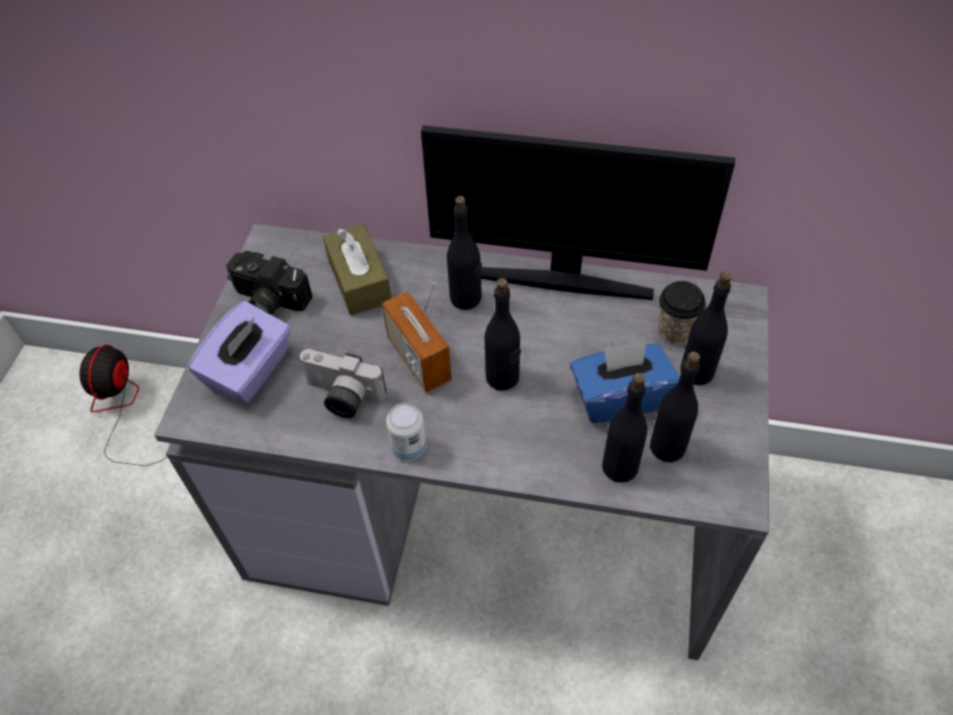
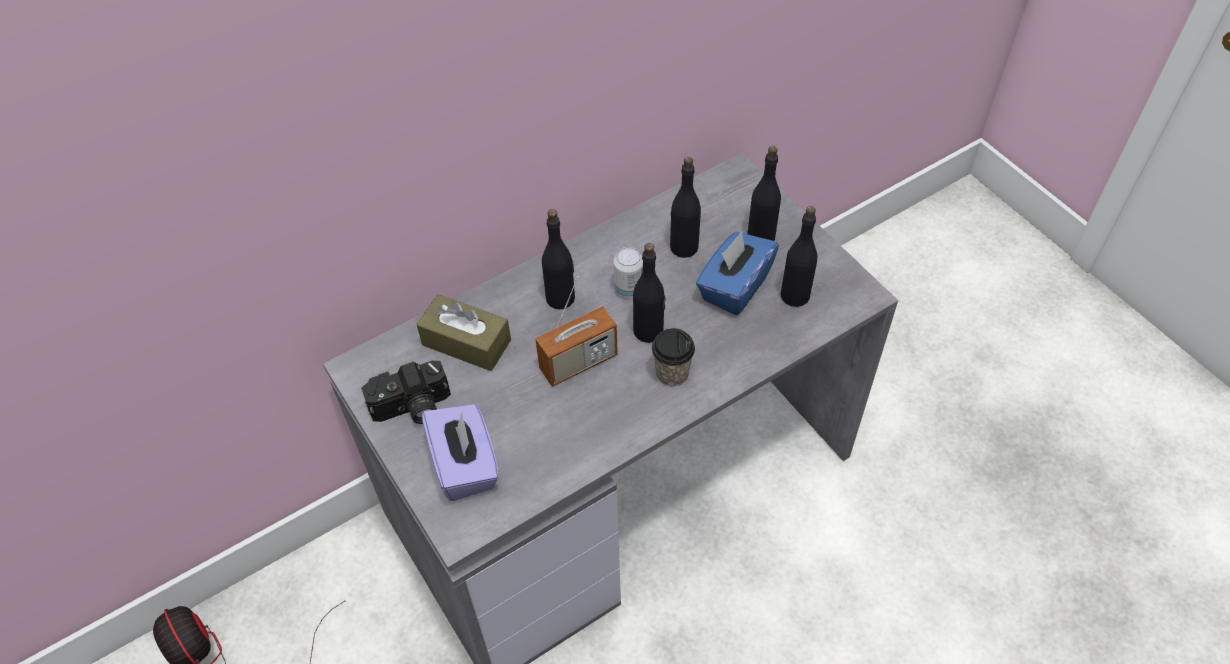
camera: 45 degrees left, 0 degrees up
(341, 398) = (556, 429): camera -> none
(409, 448) = (642, 423): can -> can (628, 288)
(419, 359) = (578, 362): radio -> radio turned 45 degrees counterclockwise
(564, 279) = (612, 237): monitor -> none
(620, 466) = (781, 328): black bottle -> black bottle (683, 247)
(674, 331) = (720, 221): cup -> cup (672, 373)

